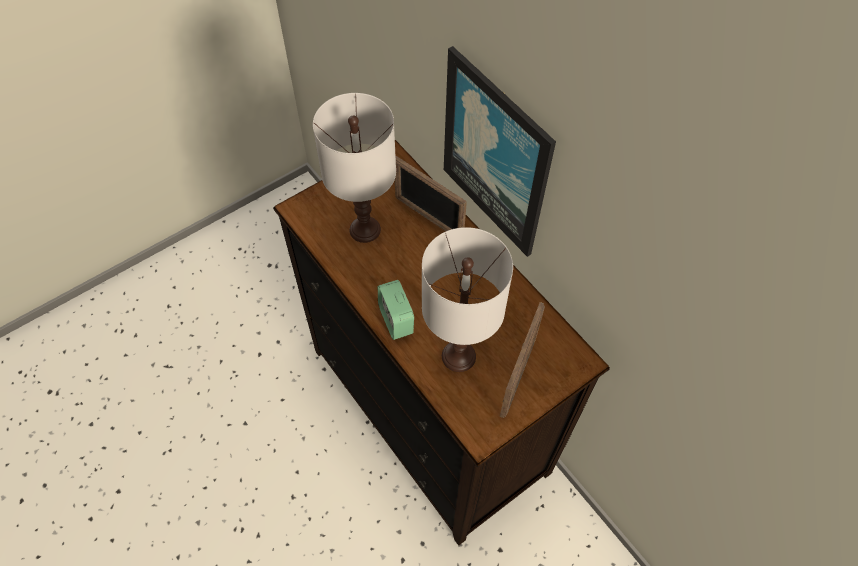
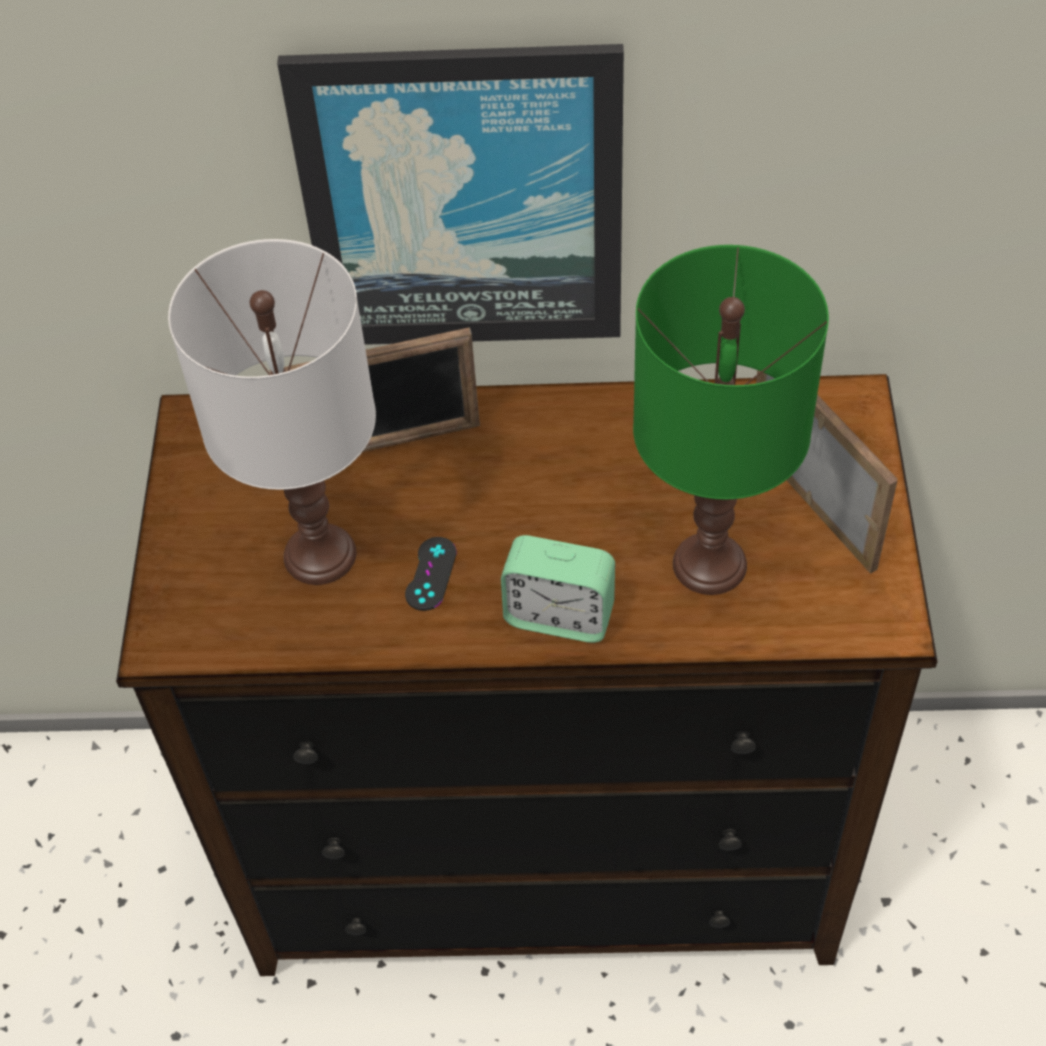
camera: 50 degrees left, 5 degrees down
(383, 268) = (431, 574): none -> black game controller
(459, 355) = (708, 563): white table lamp -> green table lamp

